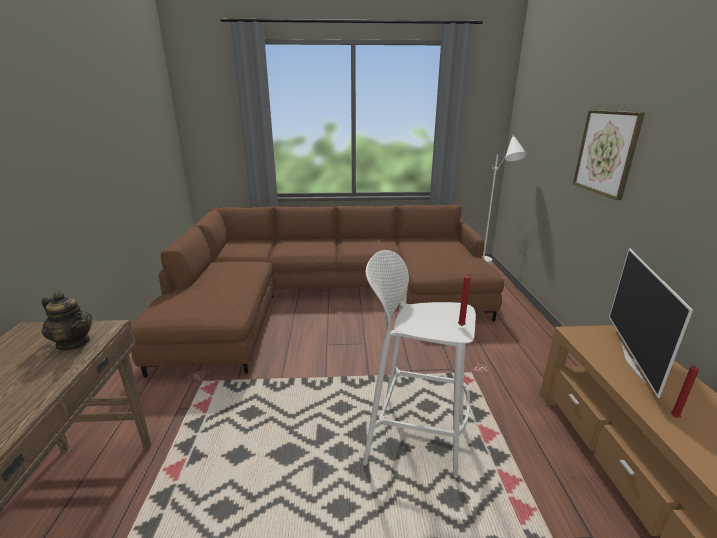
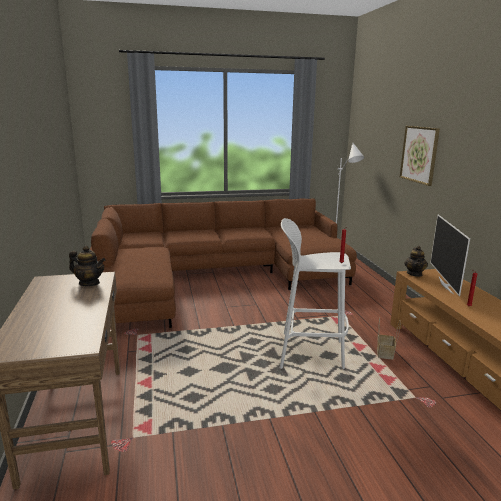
camera: 10 degrees left, 5 degrees down
(525, 453) = (385, 354): none -> basket
(582, 334) = (414, 274): none -> teapot

